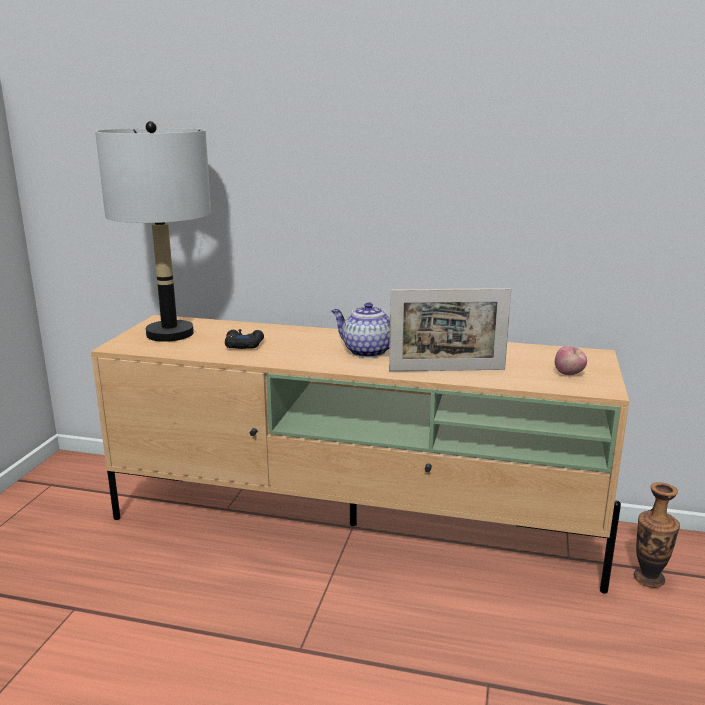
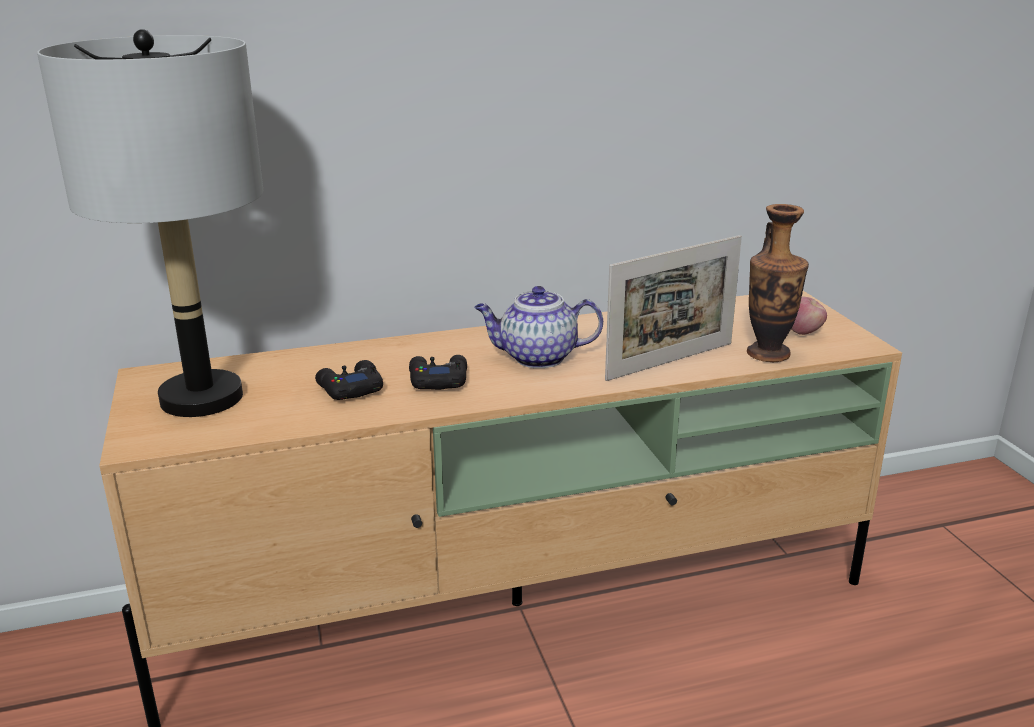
camera: 30 degrees left, 5 degrees up
(294, 350) = (438, 380): none -> black game controller
(649, 579) = (879, 550): vase -> vase (768, 354)

